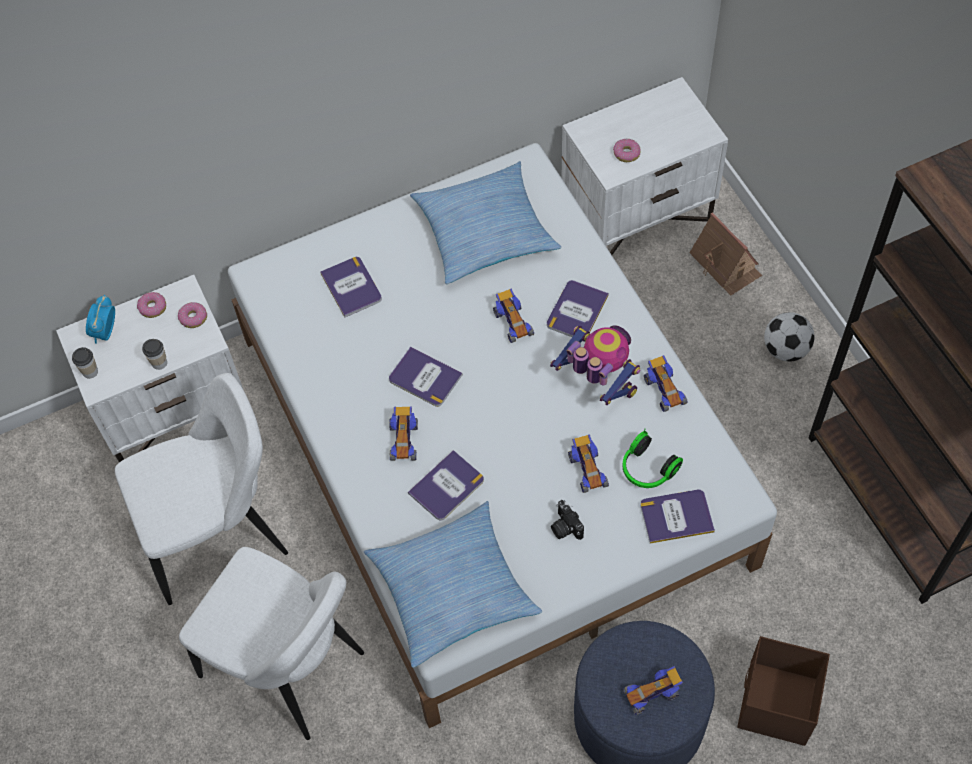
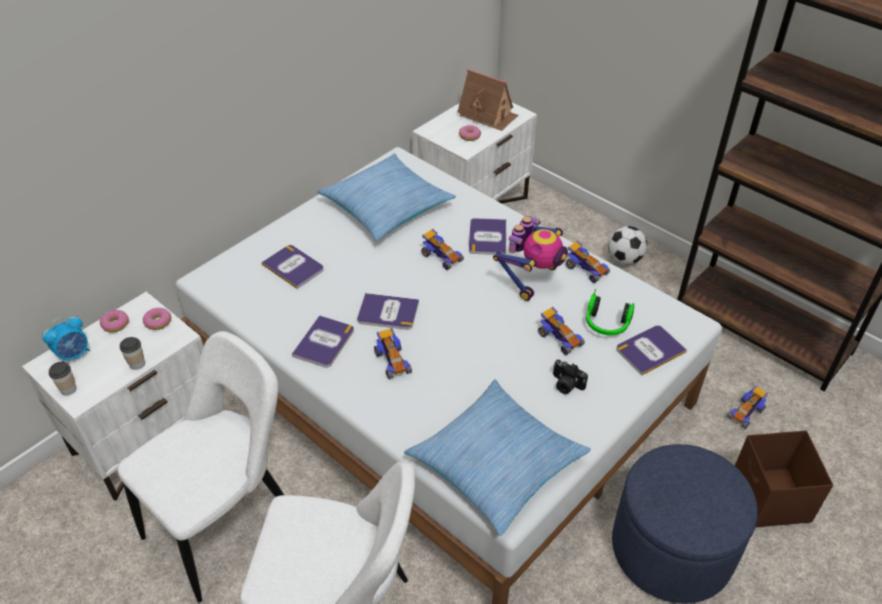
camera: 25 degrees left, 15 degrees down
(105, 332) = (74, 354): alarm clock -> alarm clock turned 120 degrees counterclockwise
(447, 486) = (448, 384): book -> book (324, 342)
(597, 383) = (531, 278): toy robot -> toy robot turned 105 degrees clockwise
(652, 692) = (702, 499): toy car -> toy car (745, 413)
(725, 264) = (552, 220): toy house -> toy house (487, 115)

